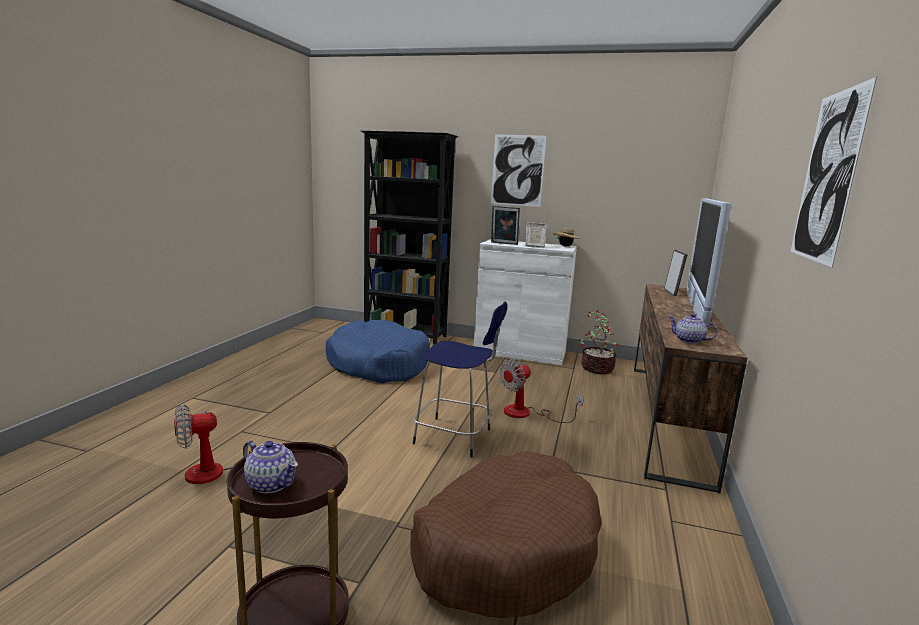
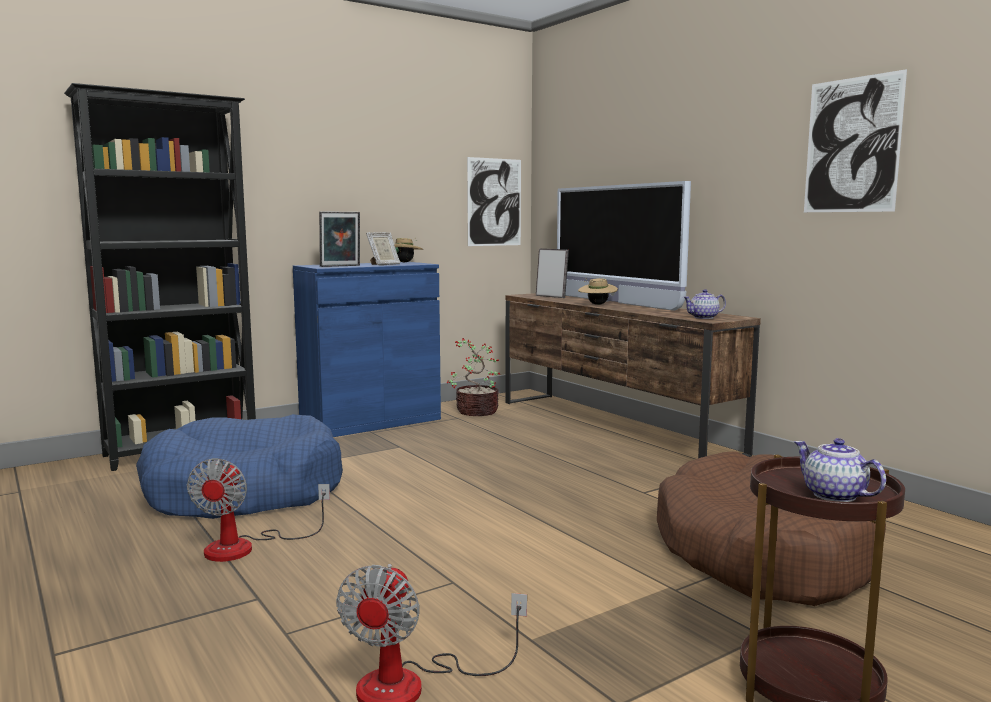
camera: 50 degrees left, 5 degrees down
(271, 483) = (834, 495): teapot -> teapot turned 105 degrees counterclockwise
(455, 437) = (526, 510): blue stool -> none
(517, 170) = (320, 161): picture -> picture (494, 202)
(520, 352) = (371, 422): white cabinet -> blue cabinet
(526, 414) = (524, 466): fan -> fan (246, 547)
(668, 307) = (597, 304): none -> beige hat

